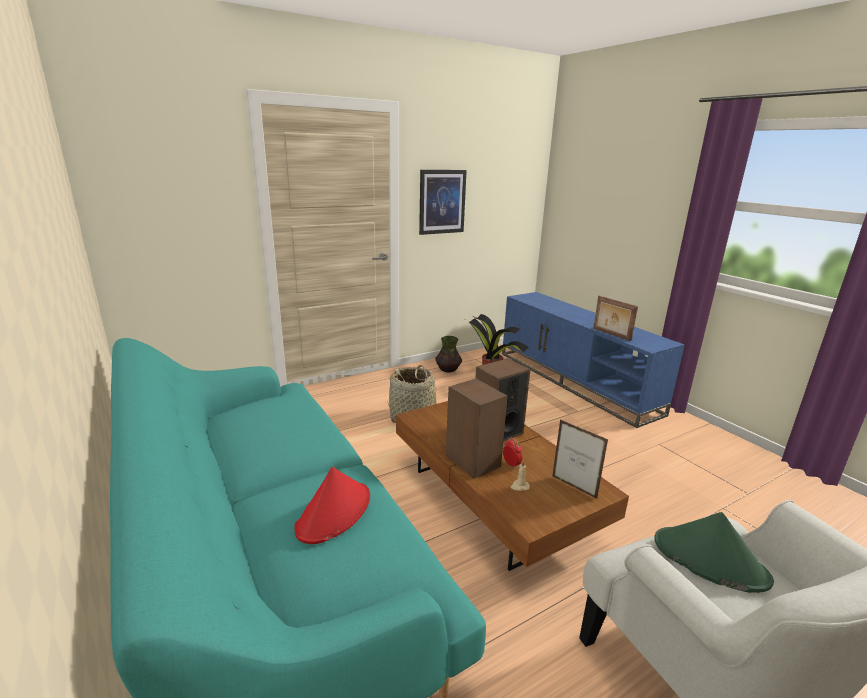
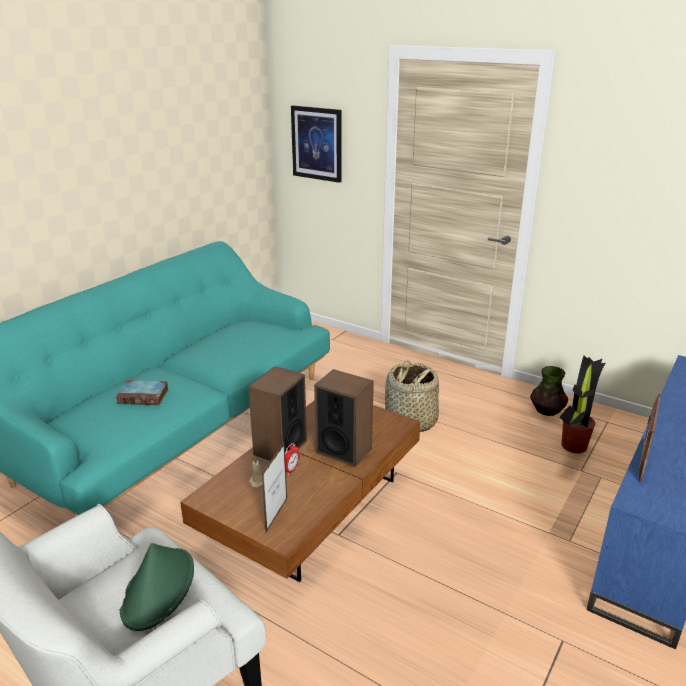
camera: 65 degrees right, 5 degrees up
(334, 512) = (144, 396): red hat -> book
(442, 202) = (606, 188): picture -> picture (317, 143)

